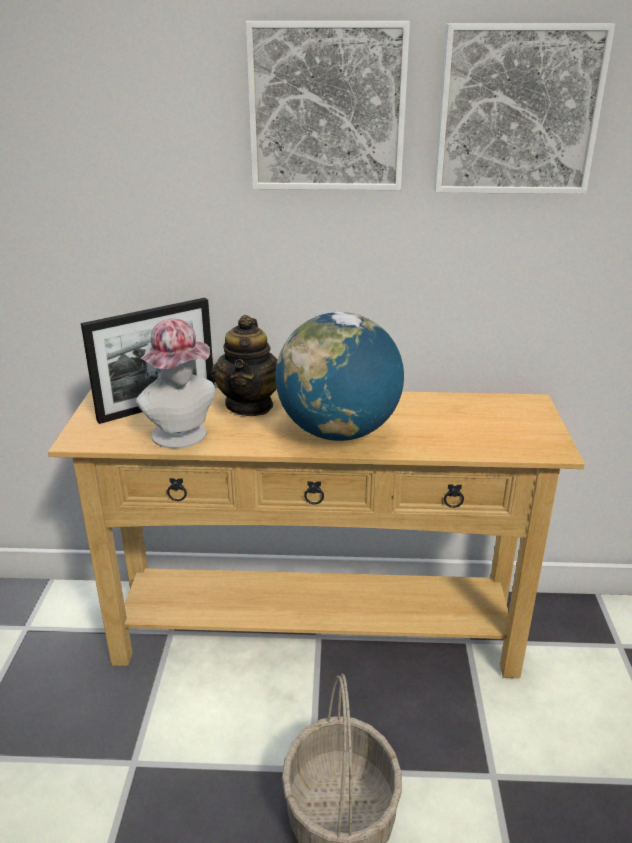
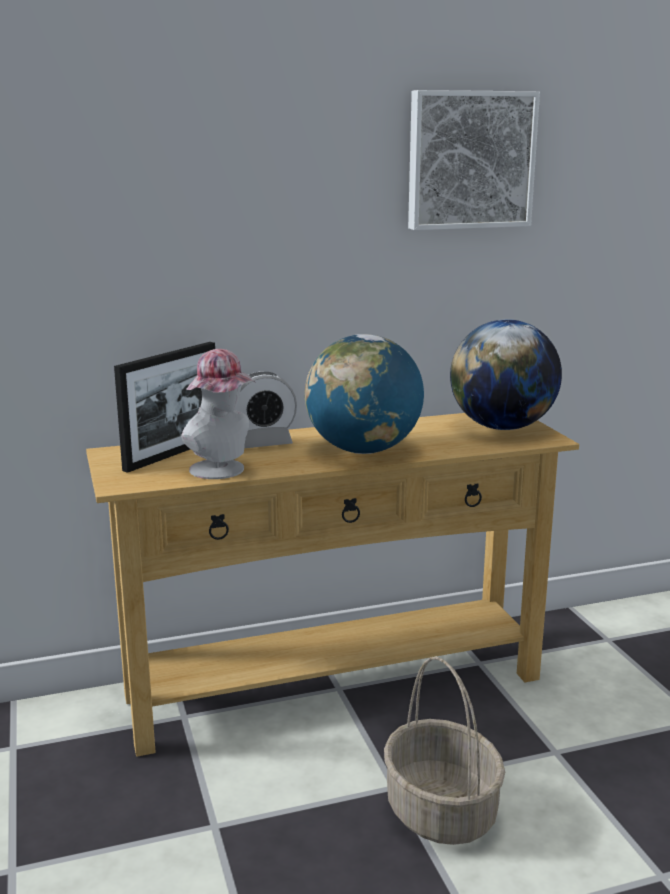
camera: 20 degrees left, 10 degrees down
(250, 405) = (263, 443): teapot -> alarm clock
(327, 107) = (317, 160): picture -> none
(511, 422) = (502, 427): none -> globe

